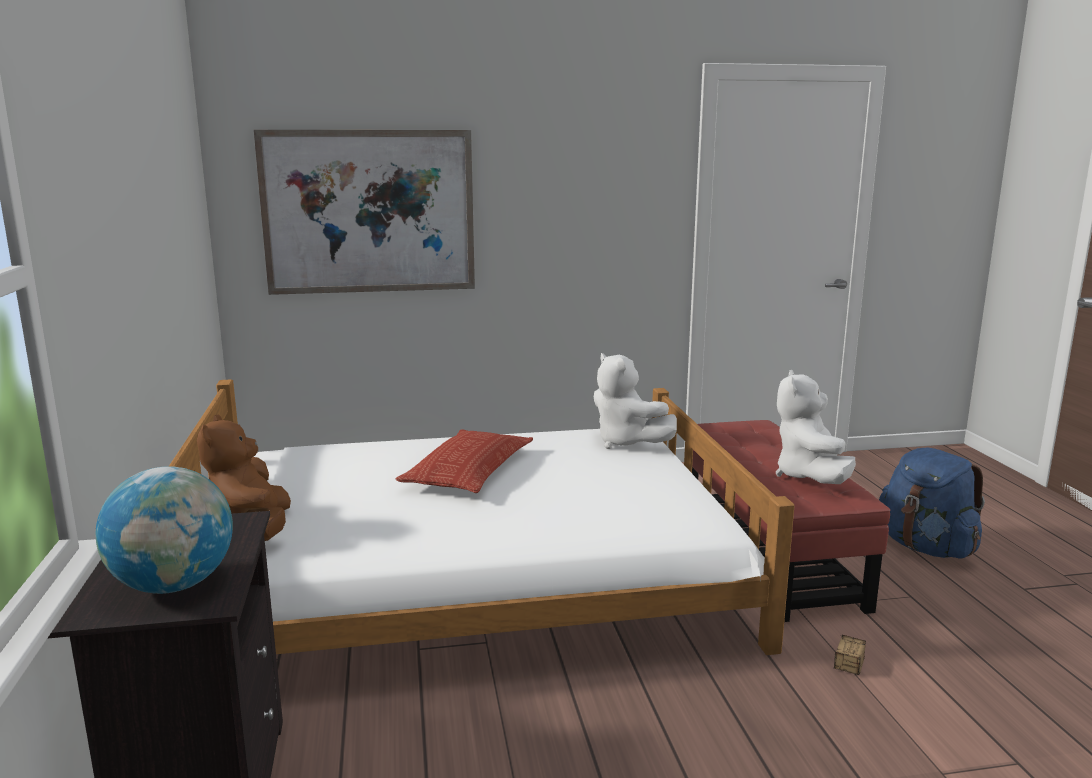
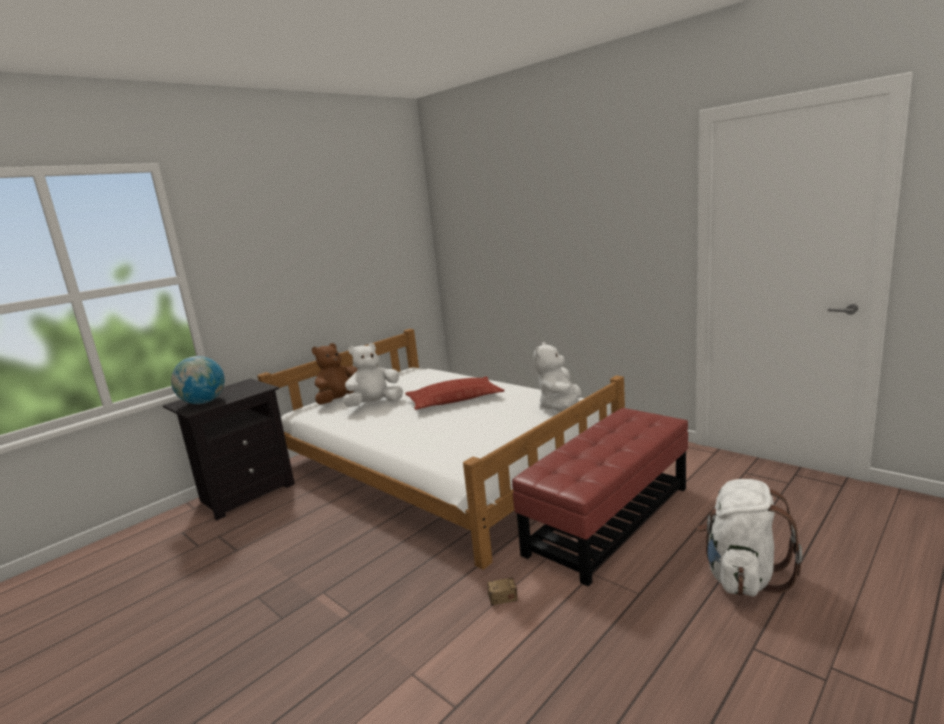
camera: 55 degrees right, 0 degrees up
(369, 212) = (494, 240): picture -> none
(810, 477) = (588, 463): white plush toy -> white plush toy (374, 404)
(926, 548) = (742, 576): blue backpack -> white backpack

